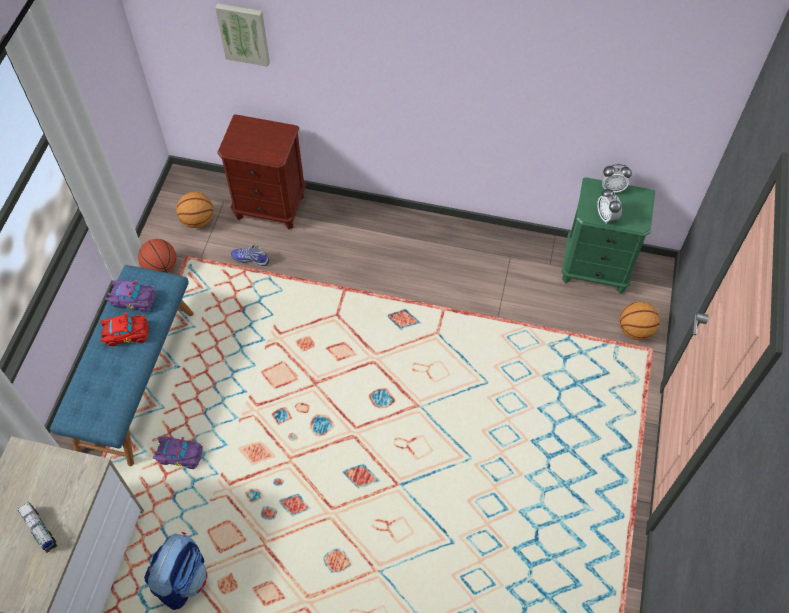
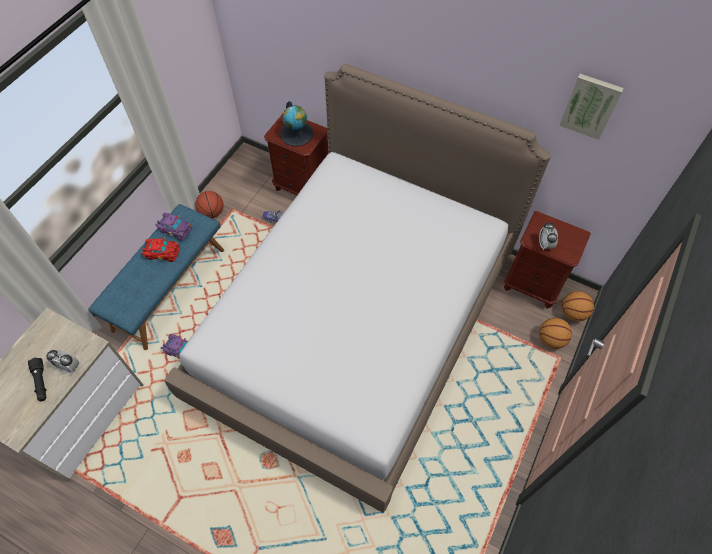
camera: 15 degrees right, 0 degrees up
(40, 530) = (41, 382): toy truck -> black flashlight
(183, 579) = (154, 443): backpack -> none
(198, 220) = (248, 185): basketball -> basketball (573, 313)
(244, 33) = (295, 47): picture -> picture (590, 105)
(260, 141) = (296, 134): none -> globe
(395, 369) = (356, 325): none -> bed
(595, 269) = (532, 285): green nightstand -> brown nightstand
(612, 188) = (556, 224): alarm clock -> alarm clock (70, 367)

